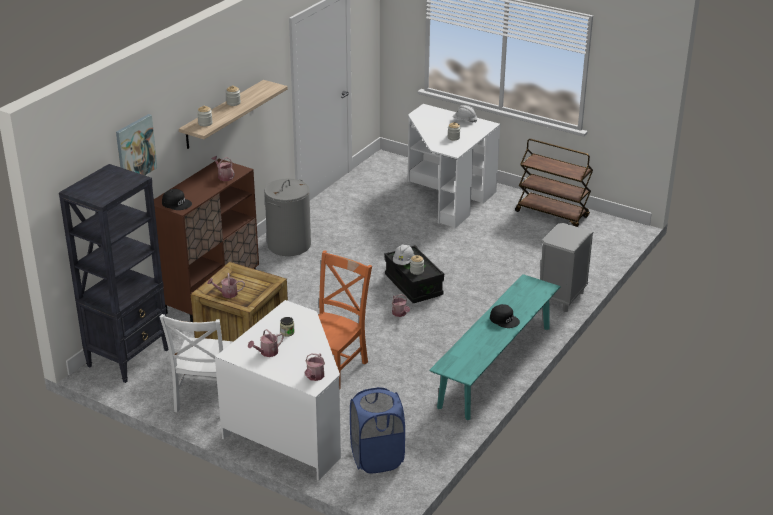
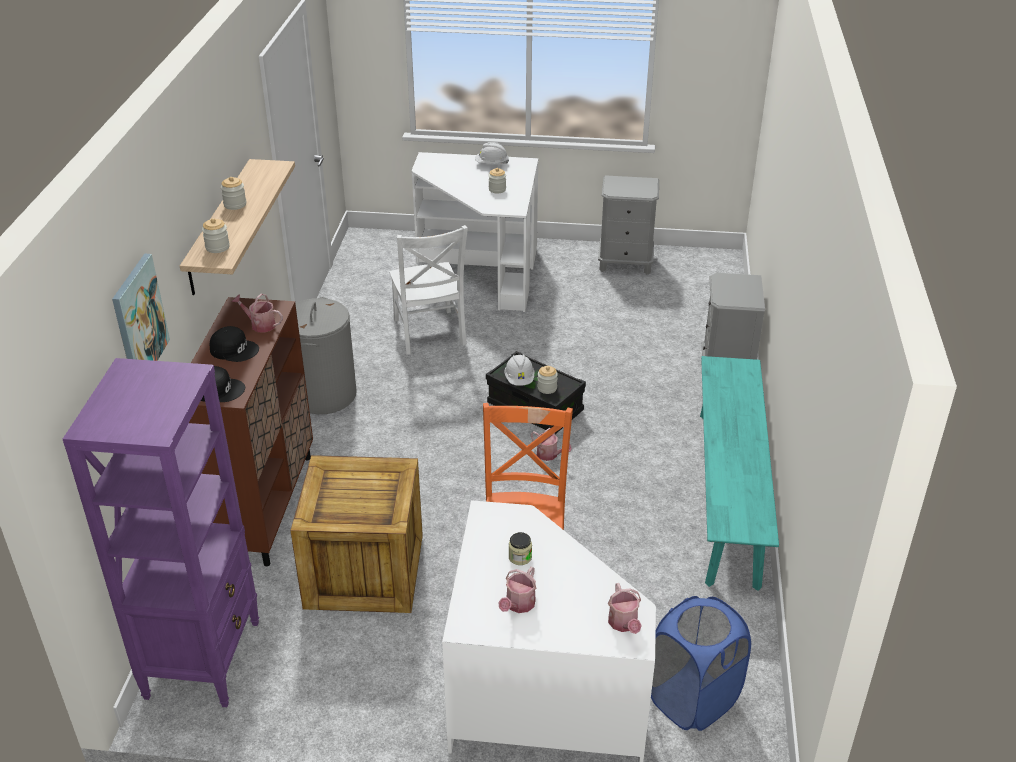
camera: 25 degrees left, 5 degrees up
(129, 357) = (204, 658): black bookcase -> purple bookcase
(206, 399) = (376, 690): white chair -> white chair (429, 334)
(227, 294) = (344, 511): watering can -> none
(504, 319) = (737, 429): black cap -> black cap (234, 349)
(552, 214) = (625, 263): brown cart -> grey nightstand

